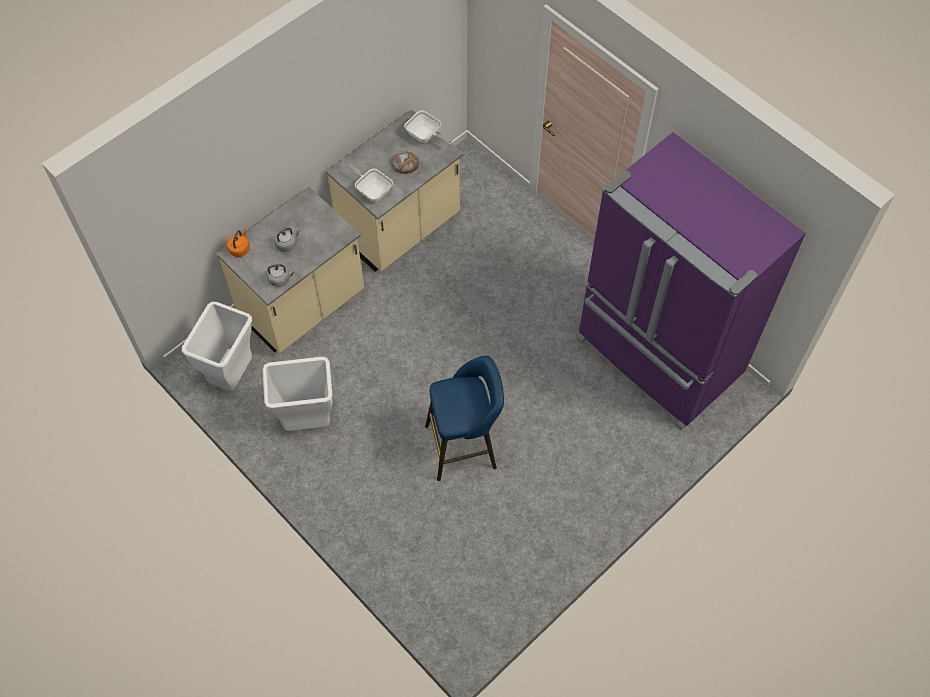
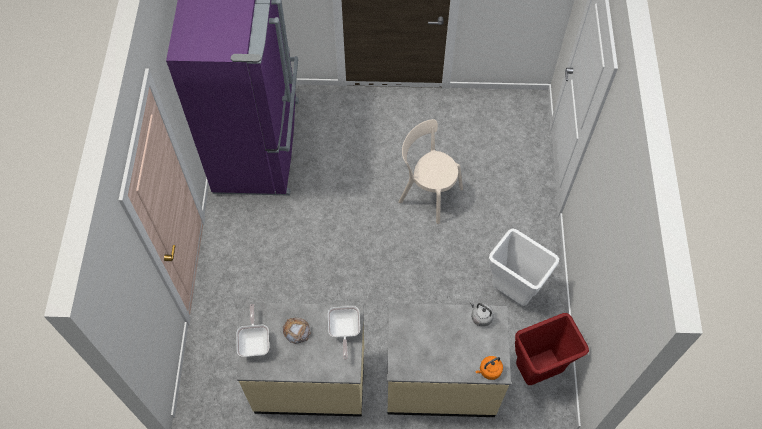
camera: 135 degrees left, 0 degrees up
(232, 375) = (537, 372): white trash can -> red trash can
(287, 244) = (449, 342): grey kettle -> none
(465, 446) = (428, 193): blue stool -> beige chair

